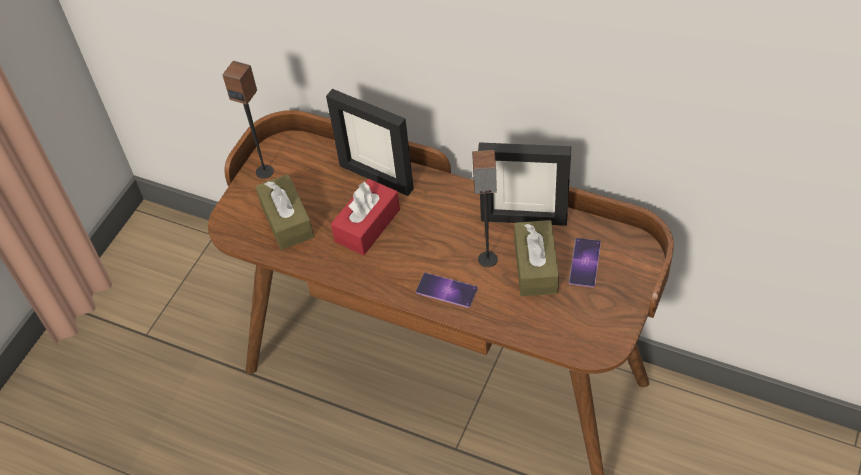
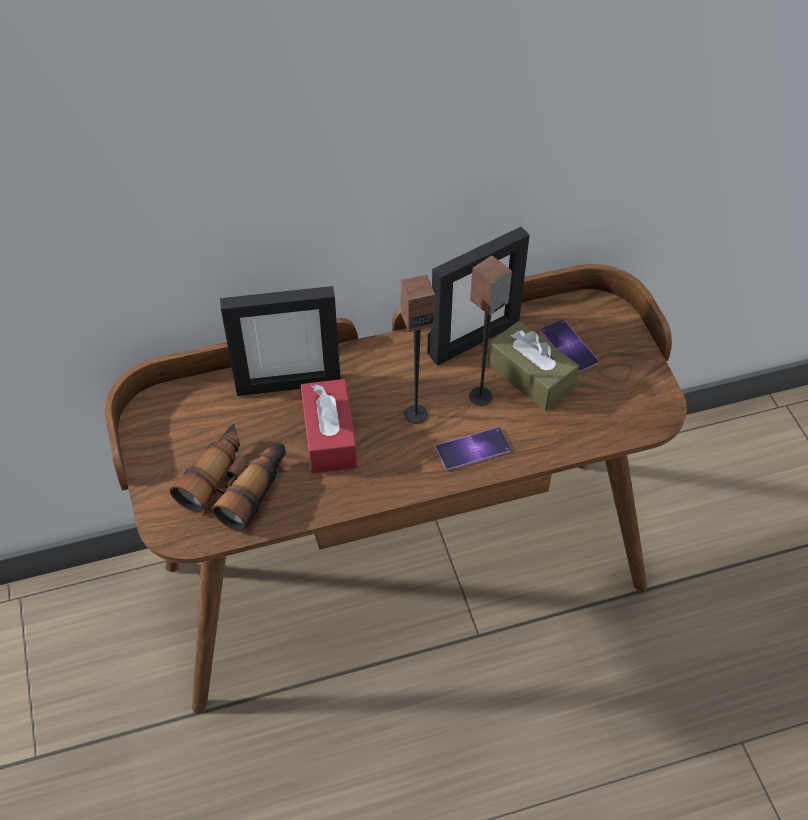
camera: 45 degrees left, 0 degrees up
(265, 171) = (156, 449): speaker -> speaker (415, 413)
(287, 220) = (236, 483): brown tissue box -> binoculars

